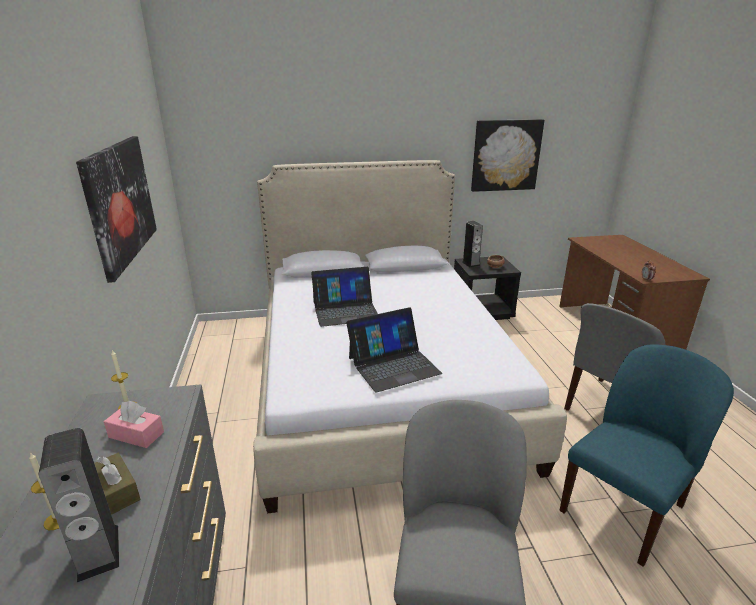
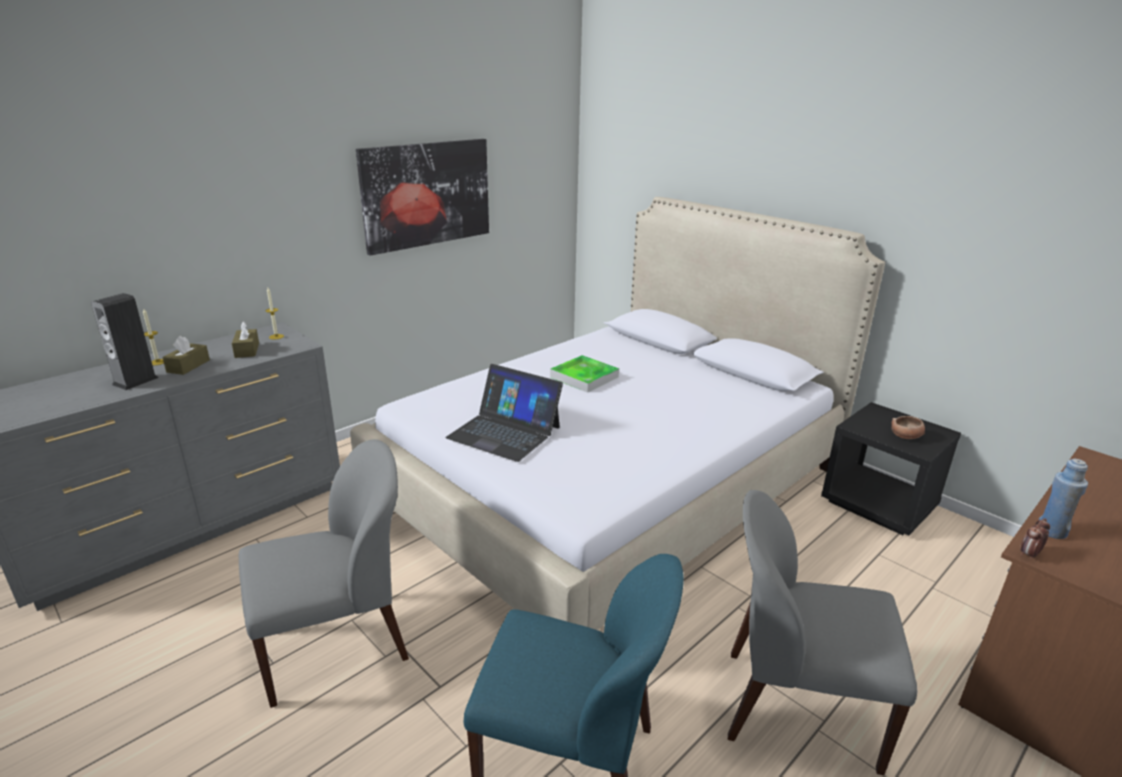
camera: 55 degrees right, 0 degrees up
(136, 435) = (247, 350): pink tissue box -> brown tissue box
(345, 311) = (584, 377): laptop -> tray
(471, 264) = (876, 417): speaker -> none
(505, 155) = (1000, 253): picture -> none
(630, 269) = (1051, 531): none -> blue bottle

